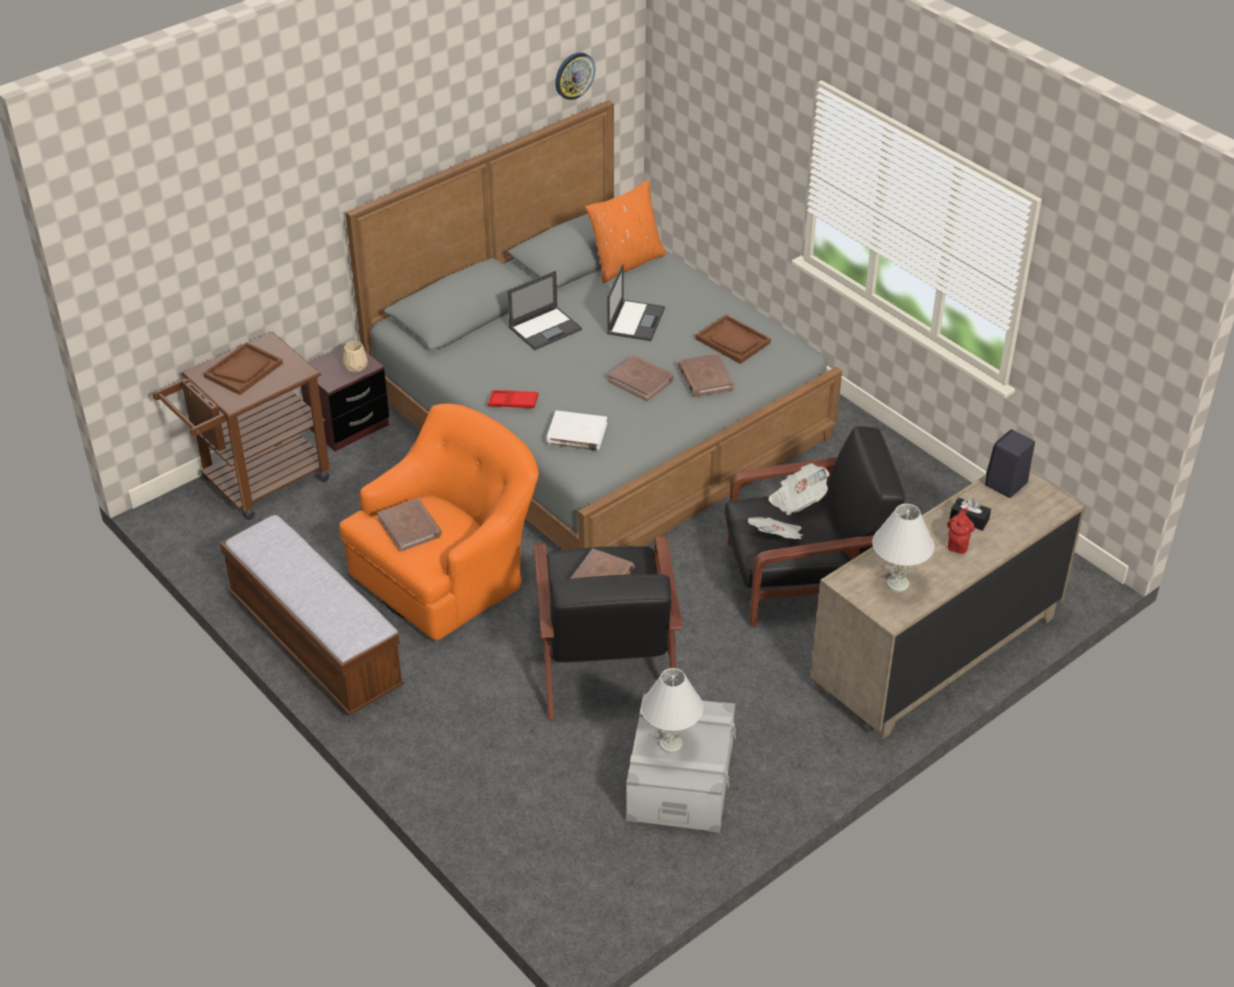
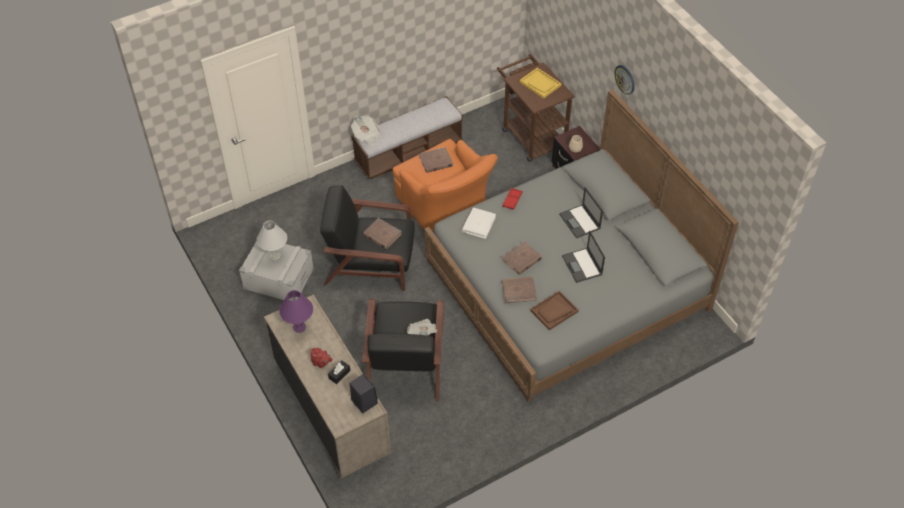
camera: 100 degrees right, 10 degrees up
(243, 370) = (540, 84): brown tray -> yellow tray
(574, 75) = (727, 183): wall clock -> wall clock (625, 79)
(626, 263) = (647, 270): orange pillow -> none
(636, 320) = (582, 266): laptop -> laptop turned 45 degrees clockwise
(777, 539) = (393, 316): newspaper -> newspaper (366, 136)
(897, 583) = (299, 327): white table lamp -> purple table lamp

